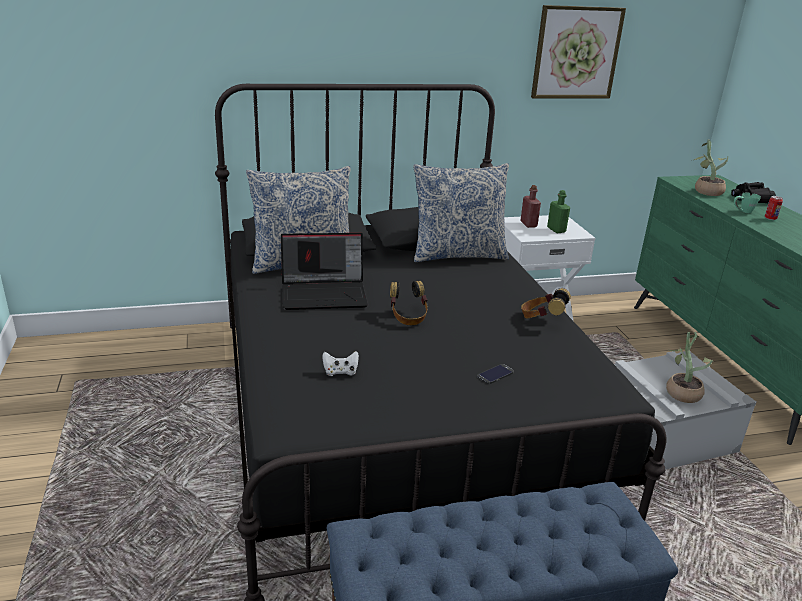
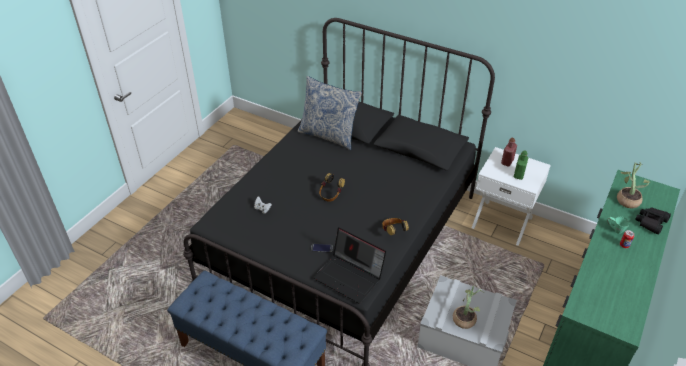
camera: 45 degrees right, 15 degrees up
(325, 294) = (313, 161): laptop -> laptop (350, 277)
(457, 254) = (417, 166): pillow -> none
(576, 53) = (570, 55): picture -> none

